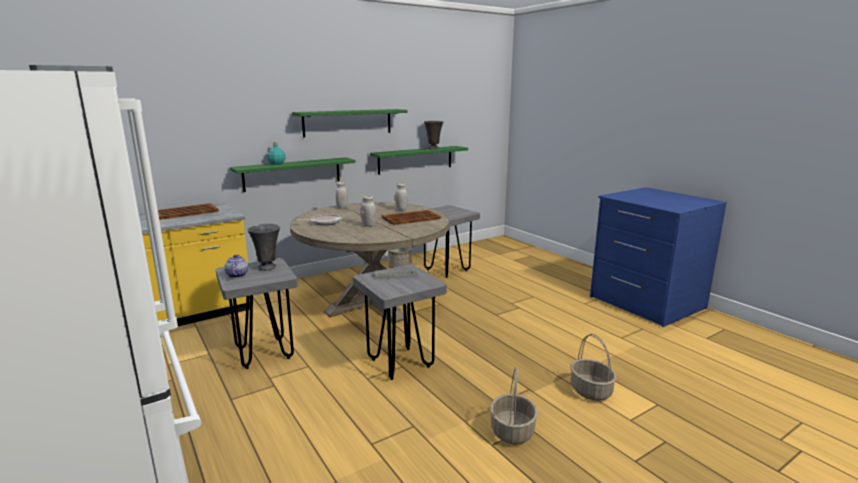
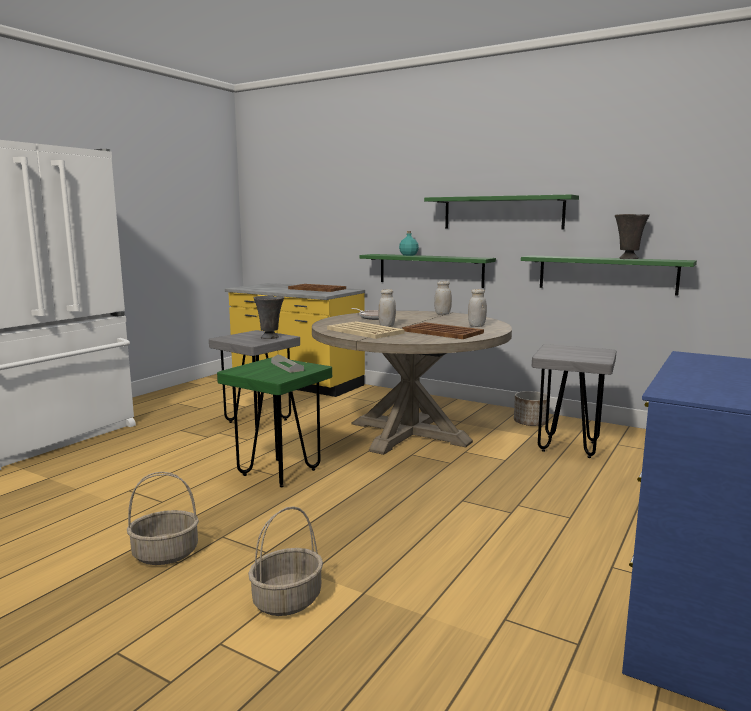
camera: 65 degrees right, 5 degrees down
(237, 275) = (244, 335): teapot -> none
(380, 232) = (365, 331): none -> beige tray
(400, 363) = (279, 472): grey stool -> green stool

